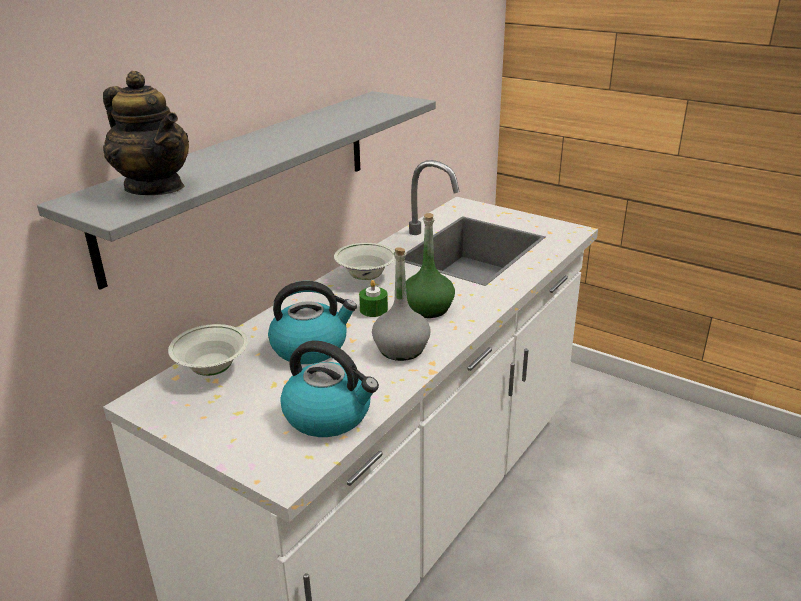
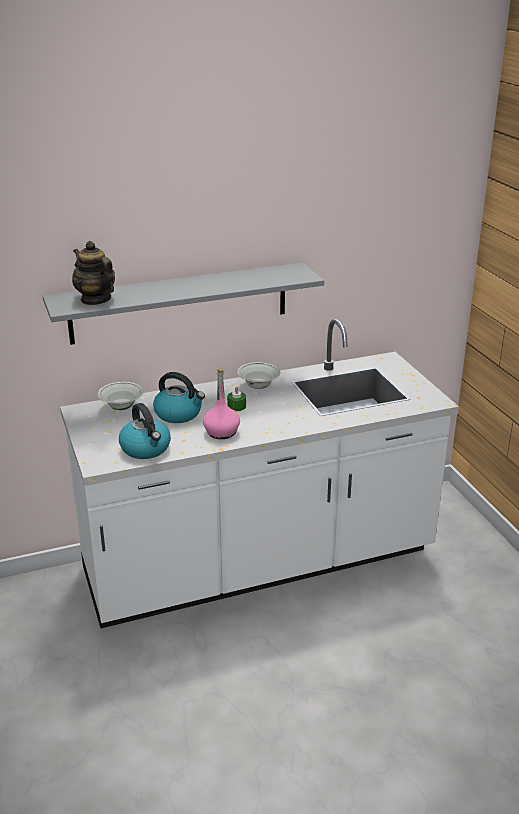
camera: 35 degrees right, 0 degrees up
(155, 187) = (95, 299): teapot -> teapot turned 150 degrees clockwise
(401, 349) = (221, 432): grey bottle -> pink bottle
(428, 308) = (266, 417): green bottle -> none

